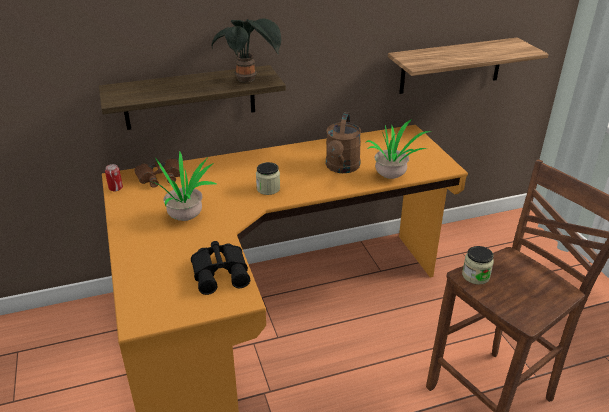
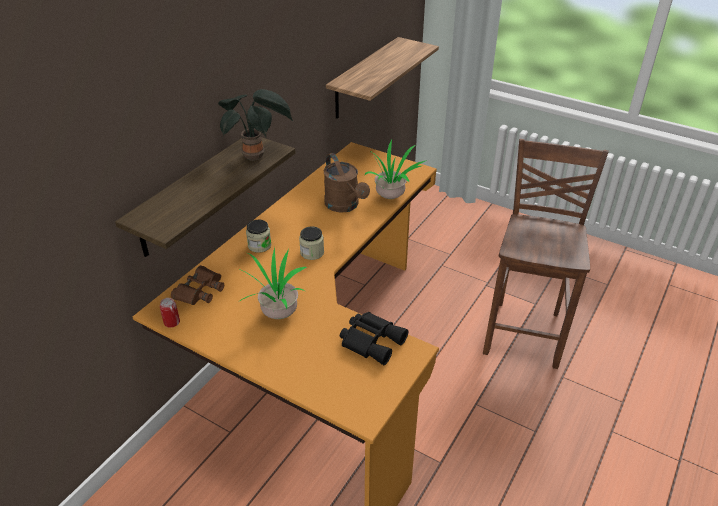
camera: 40 degrees left, 5 degrees up
(475, 276) = (517, 246): jar -> jar (259, 245)

